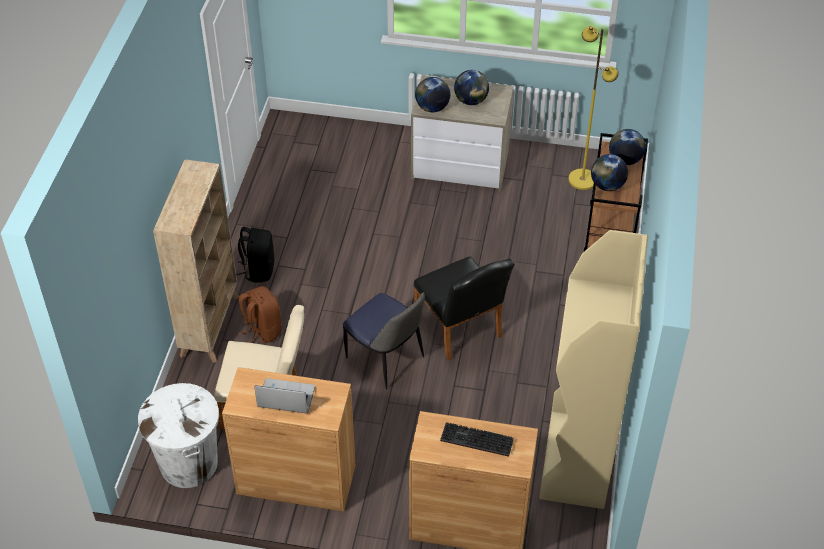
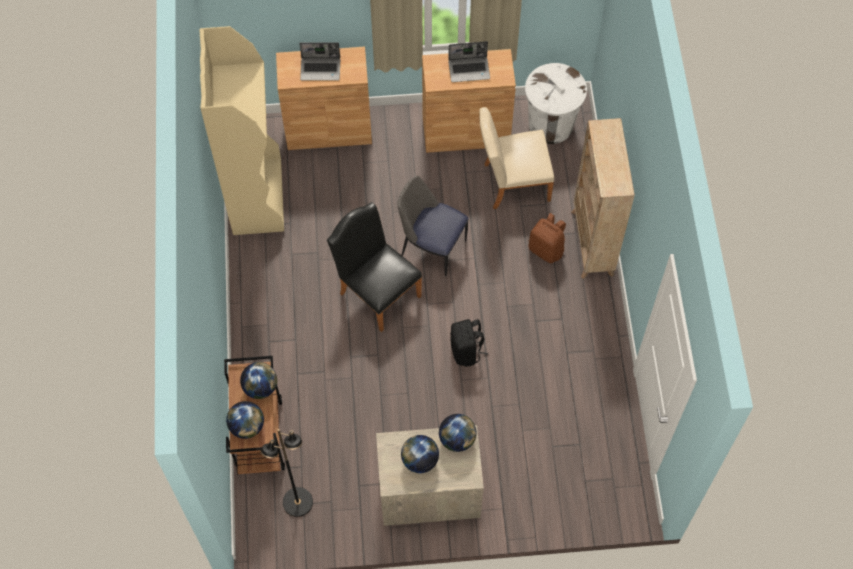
camera: 165 degrees right, 15 degrees up
(258, 270) = (577, 309): black backpack -> black backpack (466, 351)
(475, 441) = (321, 69): keyboard -> laptop
(582, 179) = (297, 503): yellow floor lamp -> black floor lamp

